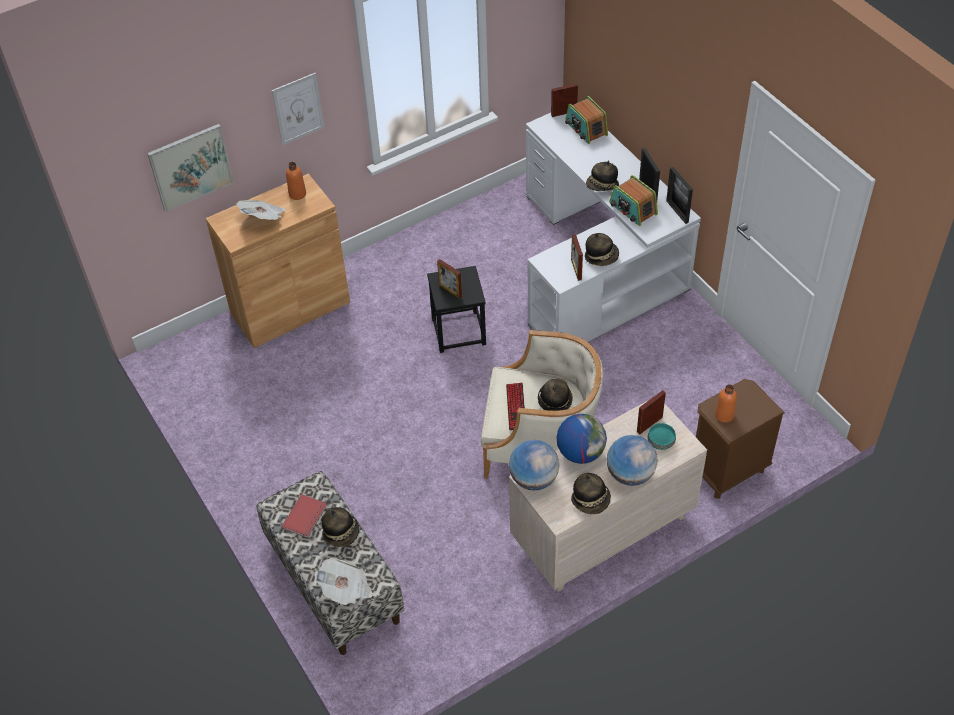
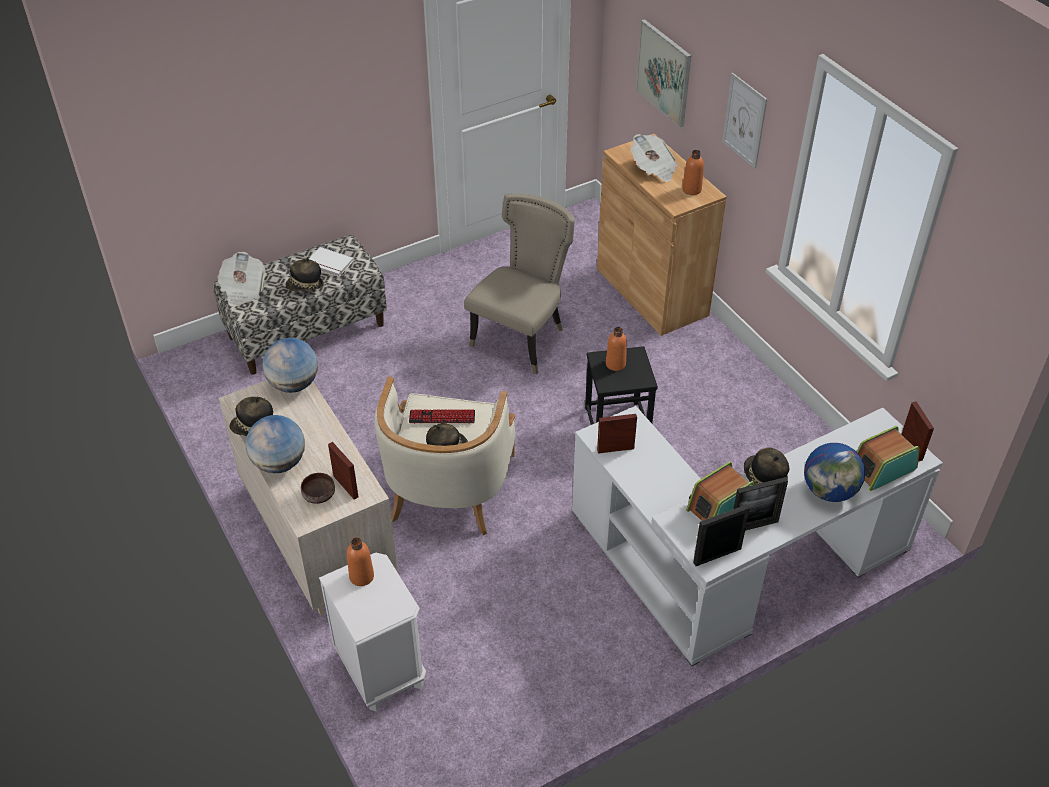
camera: 90 degrees right, 5 degrees down
(306, 517) = (329, 264): red book -> white book
(350, 400) = (522, 338): none -> beige chair
(450, 291) = (615, 364): picture frame -> orange bottle
(580, 452) = (319, 423): globe -> globe (829, 491)
(601, 256) = (638, 475): hat -> none
(660, 441) = (319, 494): turquoise bowl -> brown bowl
(726, 470) = (380, 669): brown nightstand -> white nightstand

